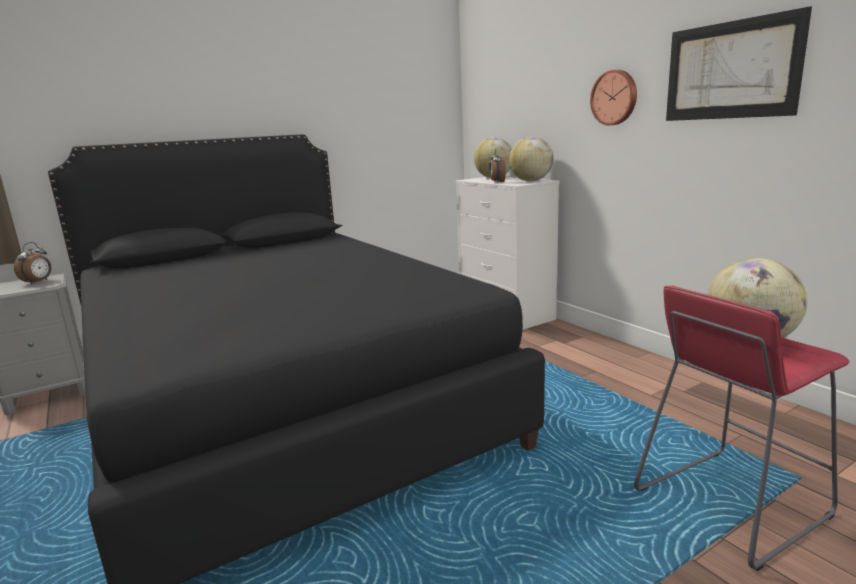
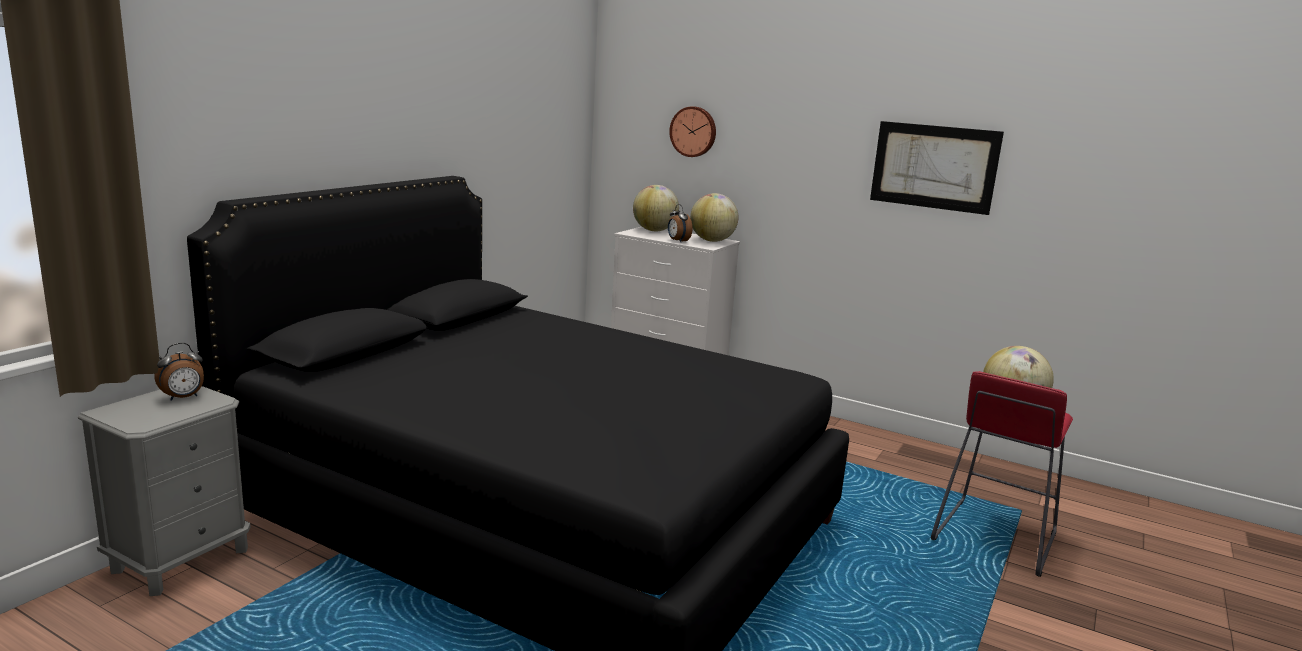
camera: 30 degrees left, 0 degrees up
(38, 282) = (183, 398): alarm clock -> alarm clock turned 60 degrees clockwise
(615, 97) = (813, 167): wall clock -> wall clock (693, 131)

